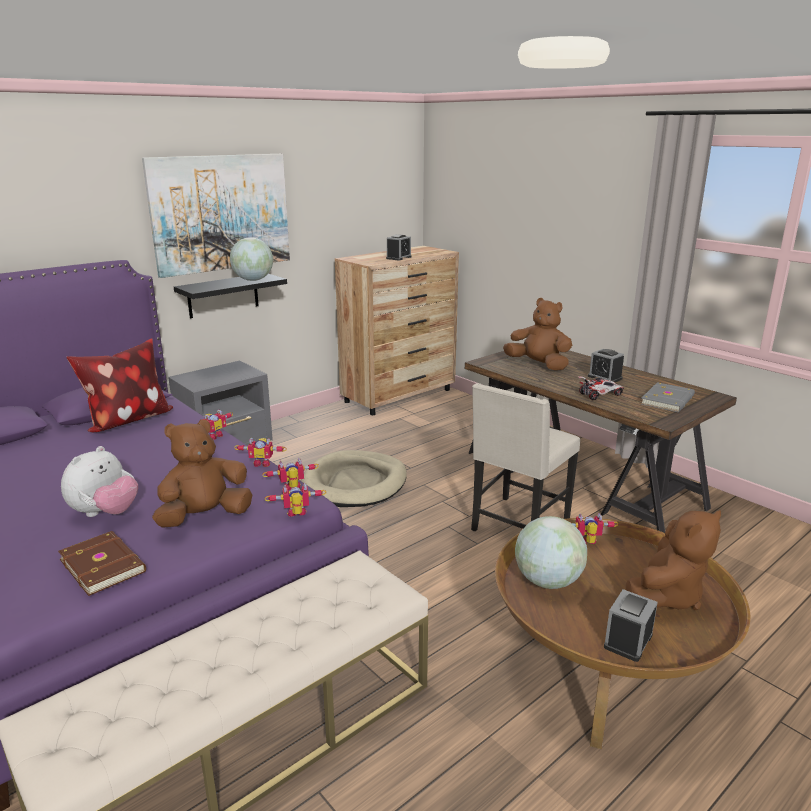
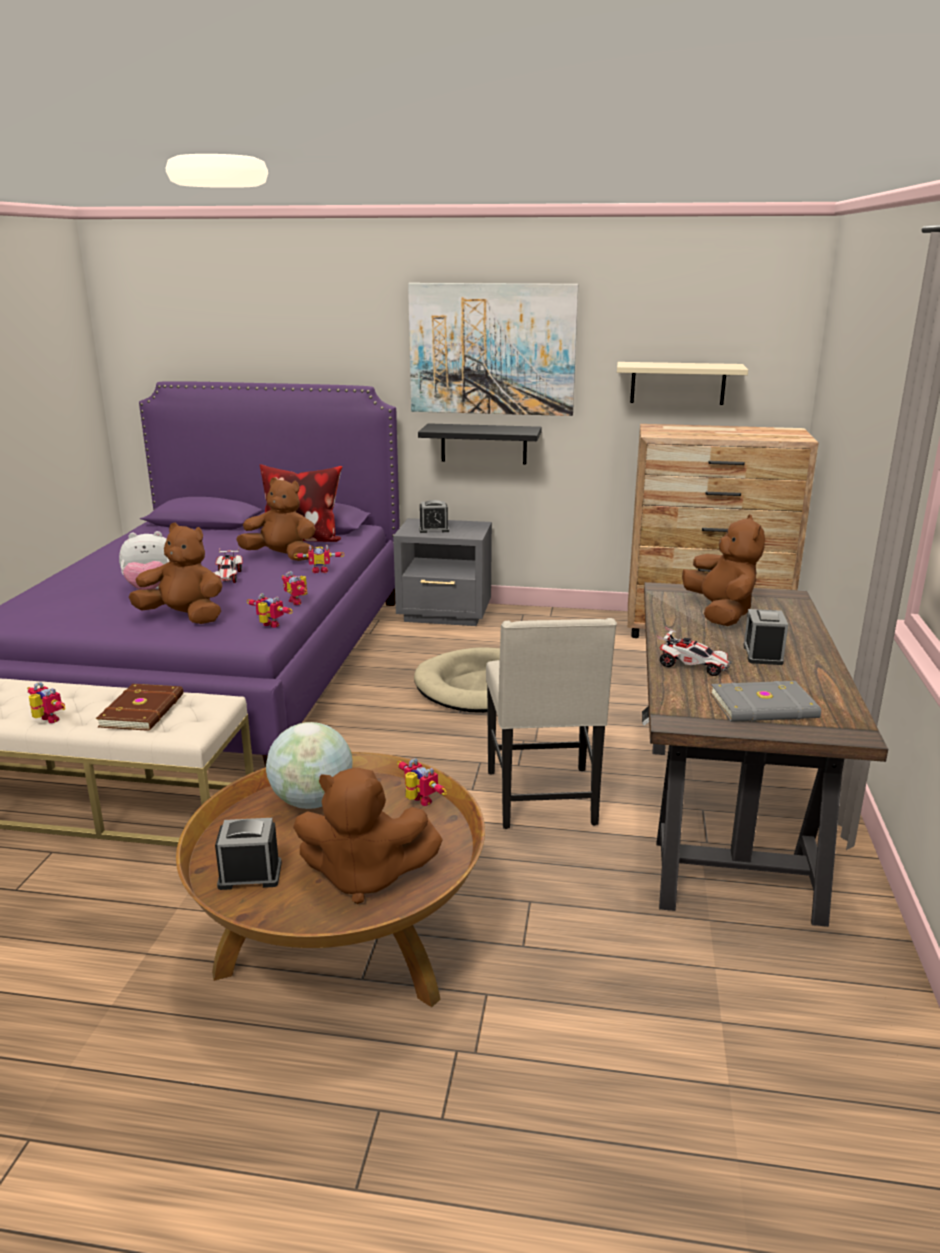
camera: 50 degrees right, 0 degrees up
(104, 564) = (81, 616): brown book -> brown book (144, 710)
(149, 471) = (228, 577): none -> toy car
(150, 439) = (281, 557): none -> brown plush toy
(253, 280) = (503, 430): globe -> none
(297, 515) = (226, 643): toy robot -> toy robot (46, 721)
(351, 225) = (678, 383): none -> beige shelf
(398, 258) = (710, 435): alarm clock -> alarm clock (434, 529)
(518, 525) = (544, 799): beige chair -> beige chair turned 90 degrees counterclockwise

